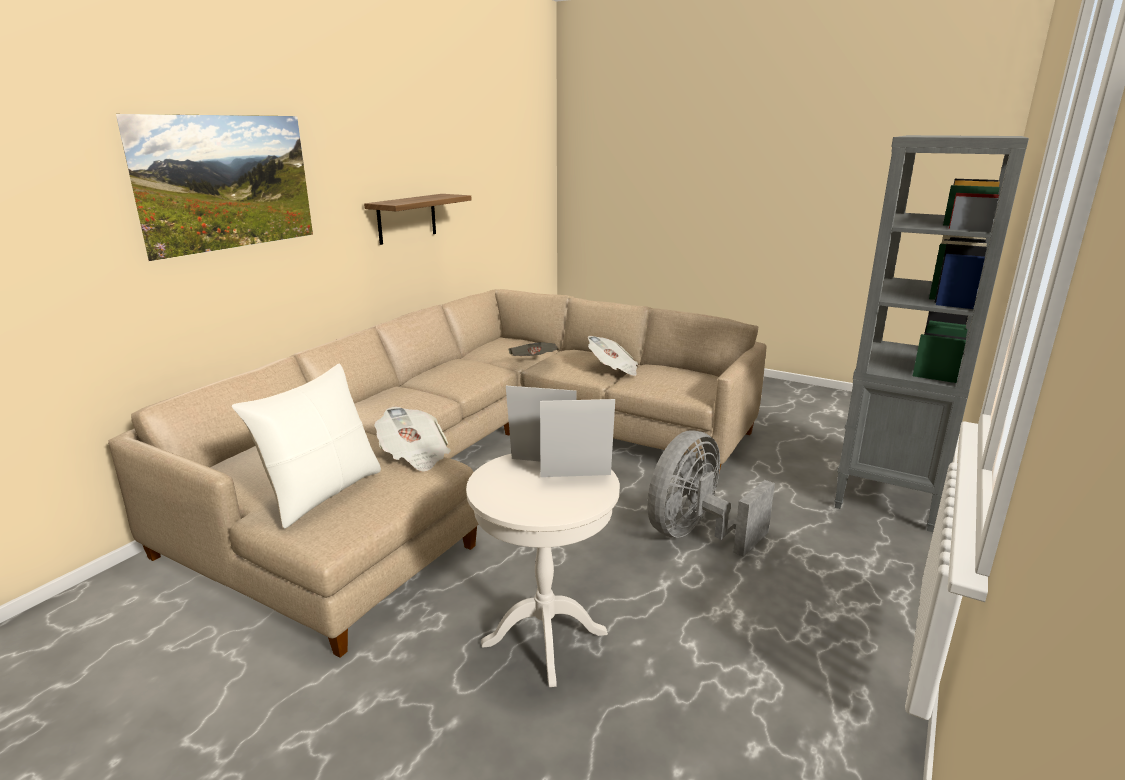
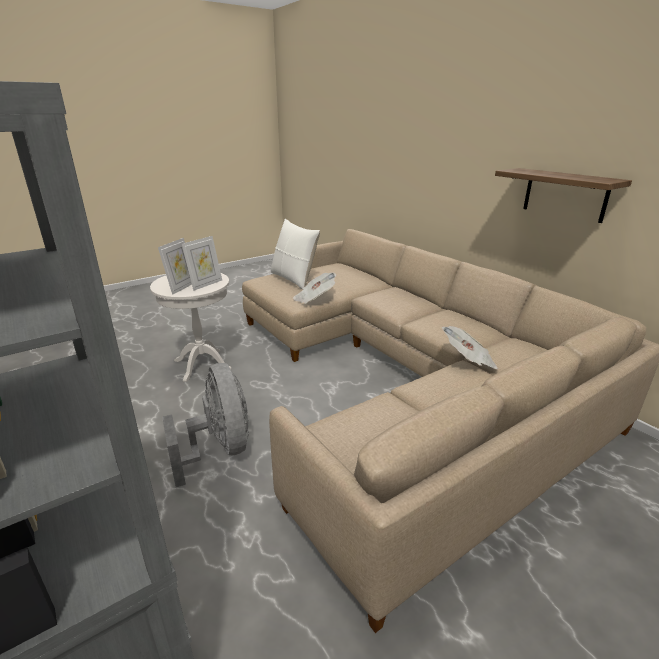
camera: 115 degrees right, 5 degrees up
(234, 215) = (426, 155): picture -> none
(613, 369) = (428, 400): newspaper -> none

